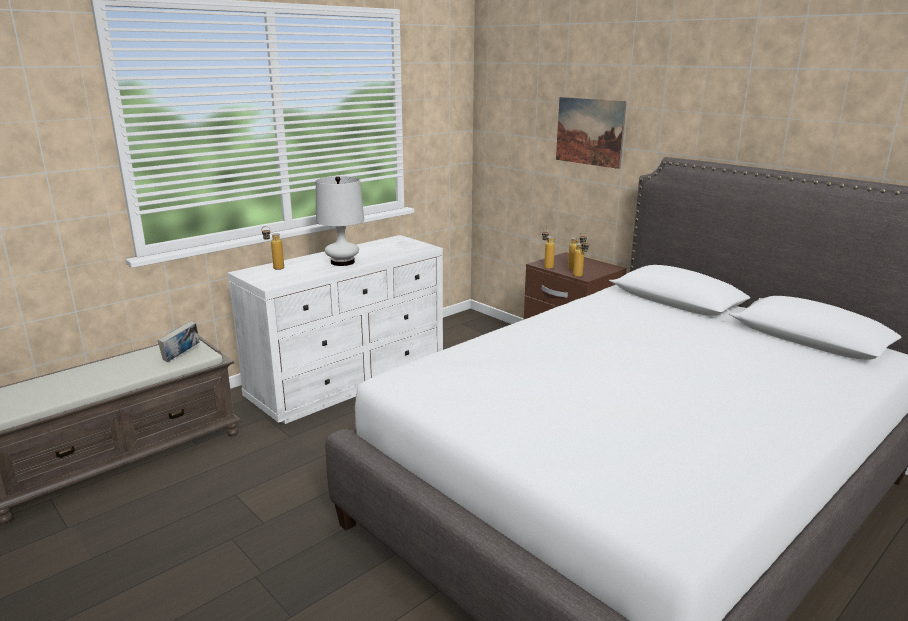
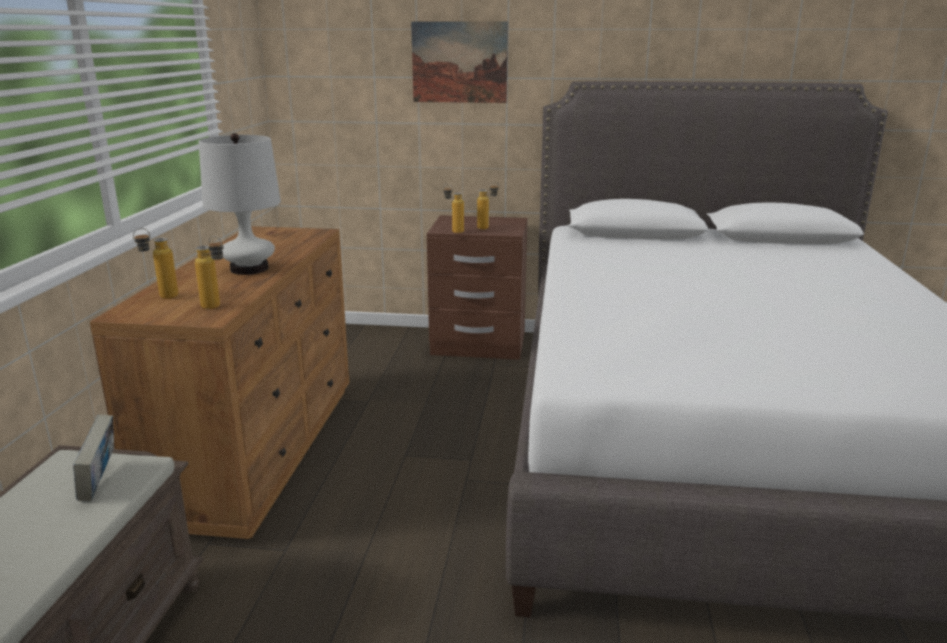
camera: 40 degrees left, 0 degrees up
(350, 380) = (260, 449): white dresser -> brown dresser
(580, 276) = (506, 233): bottle -> bottle (216, 308)

